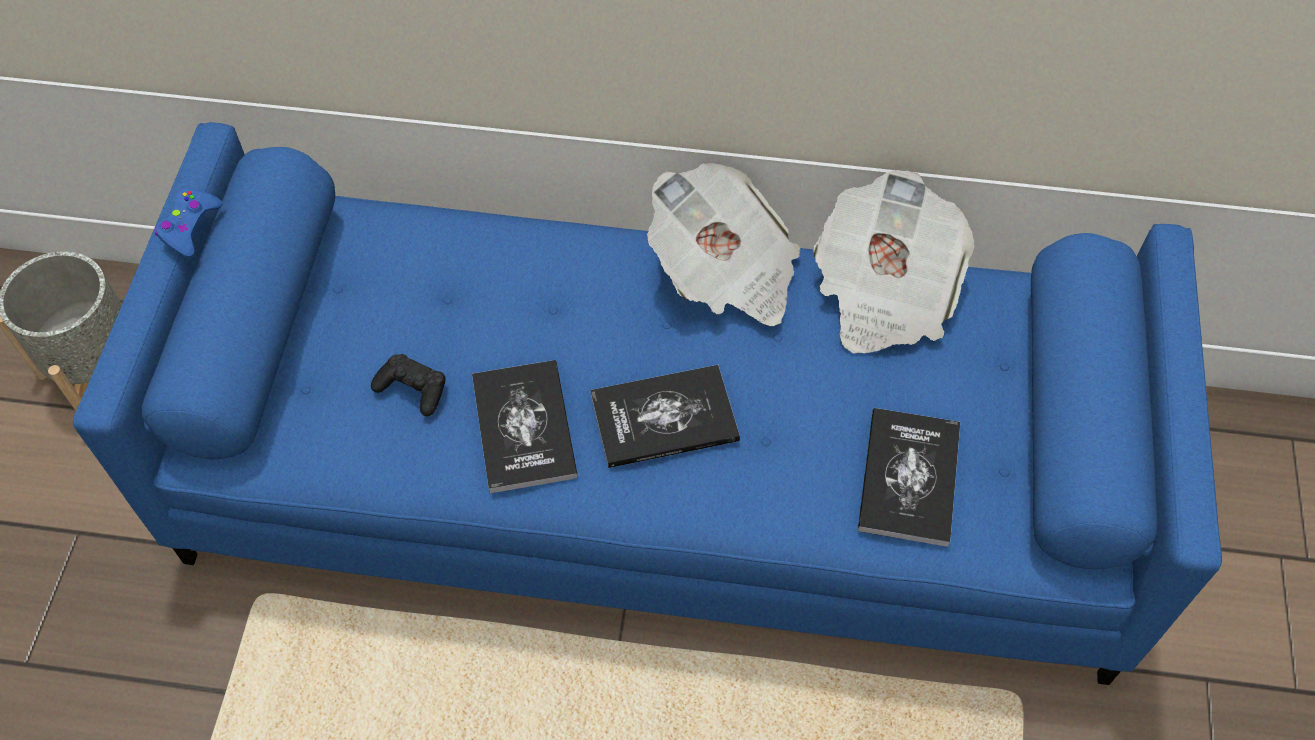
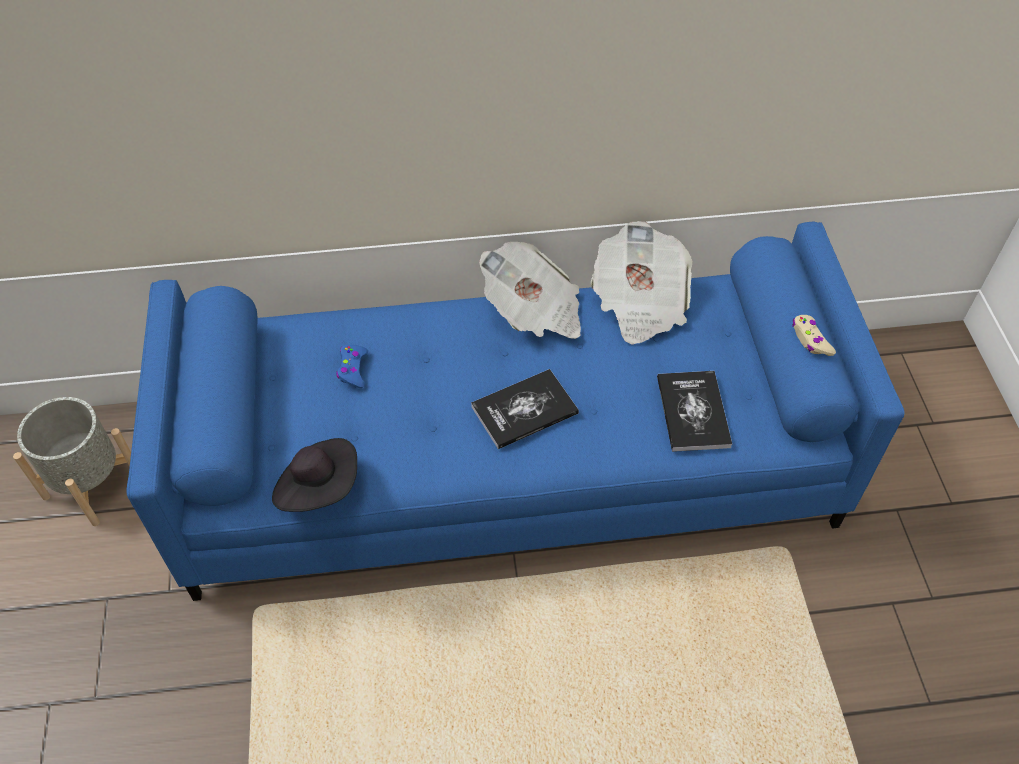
camera: 15 degrees left, 5 degrees down
(190, 227) = (169, 350): blue game controller -> blue game controller (353, 369)
(346, 466) = (319, 488): none -> black hat
(412, 388) = (348, 429): black game controller -> none
(524, 427) = (433, 436): book -> none
(1108, 415) = (810, 340): none -> beige game controller

